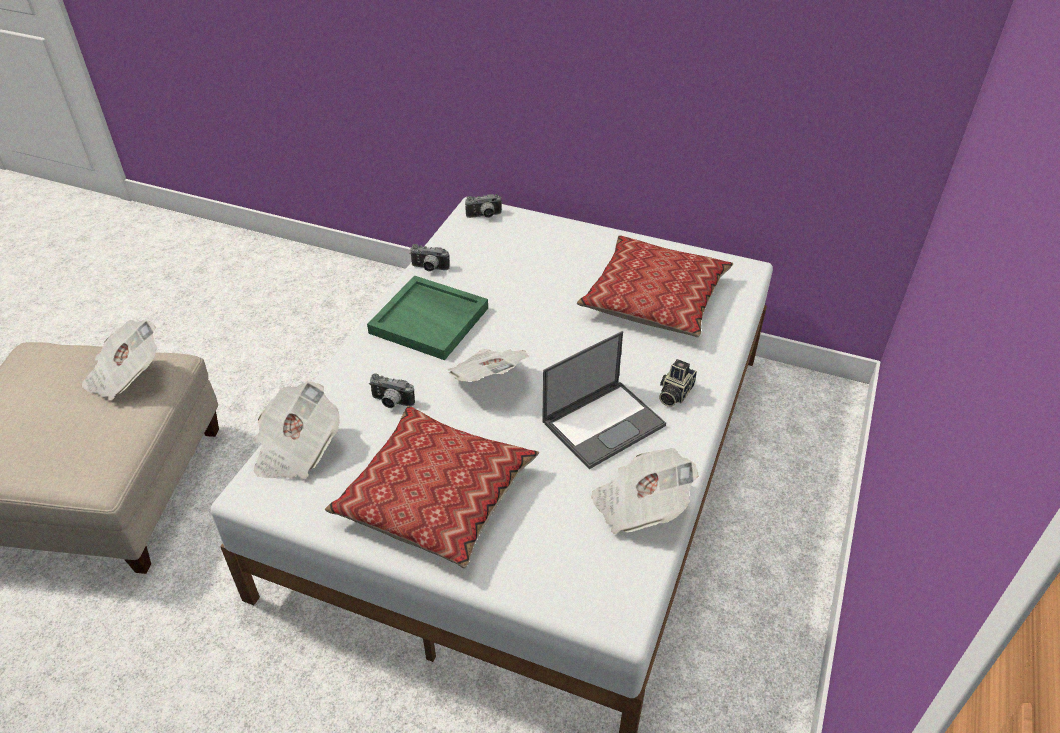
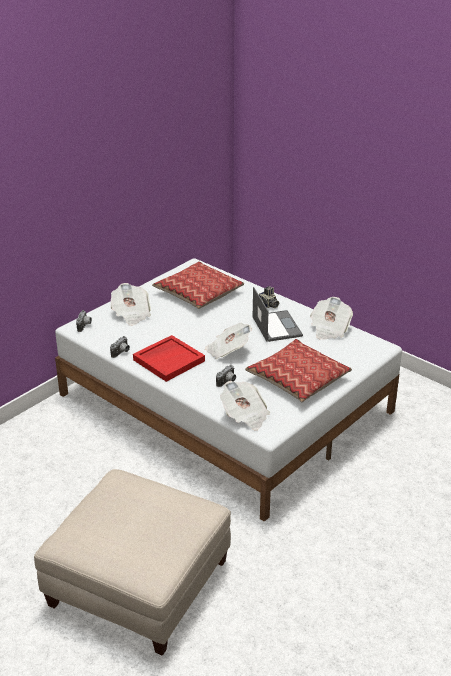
camera: 70 degrees left, 10 degrees down
(126, 375) = (121, 492): newspaper -> newspaper (131, 314)
(430, 320) = (169, 360): green tray -> red tray

